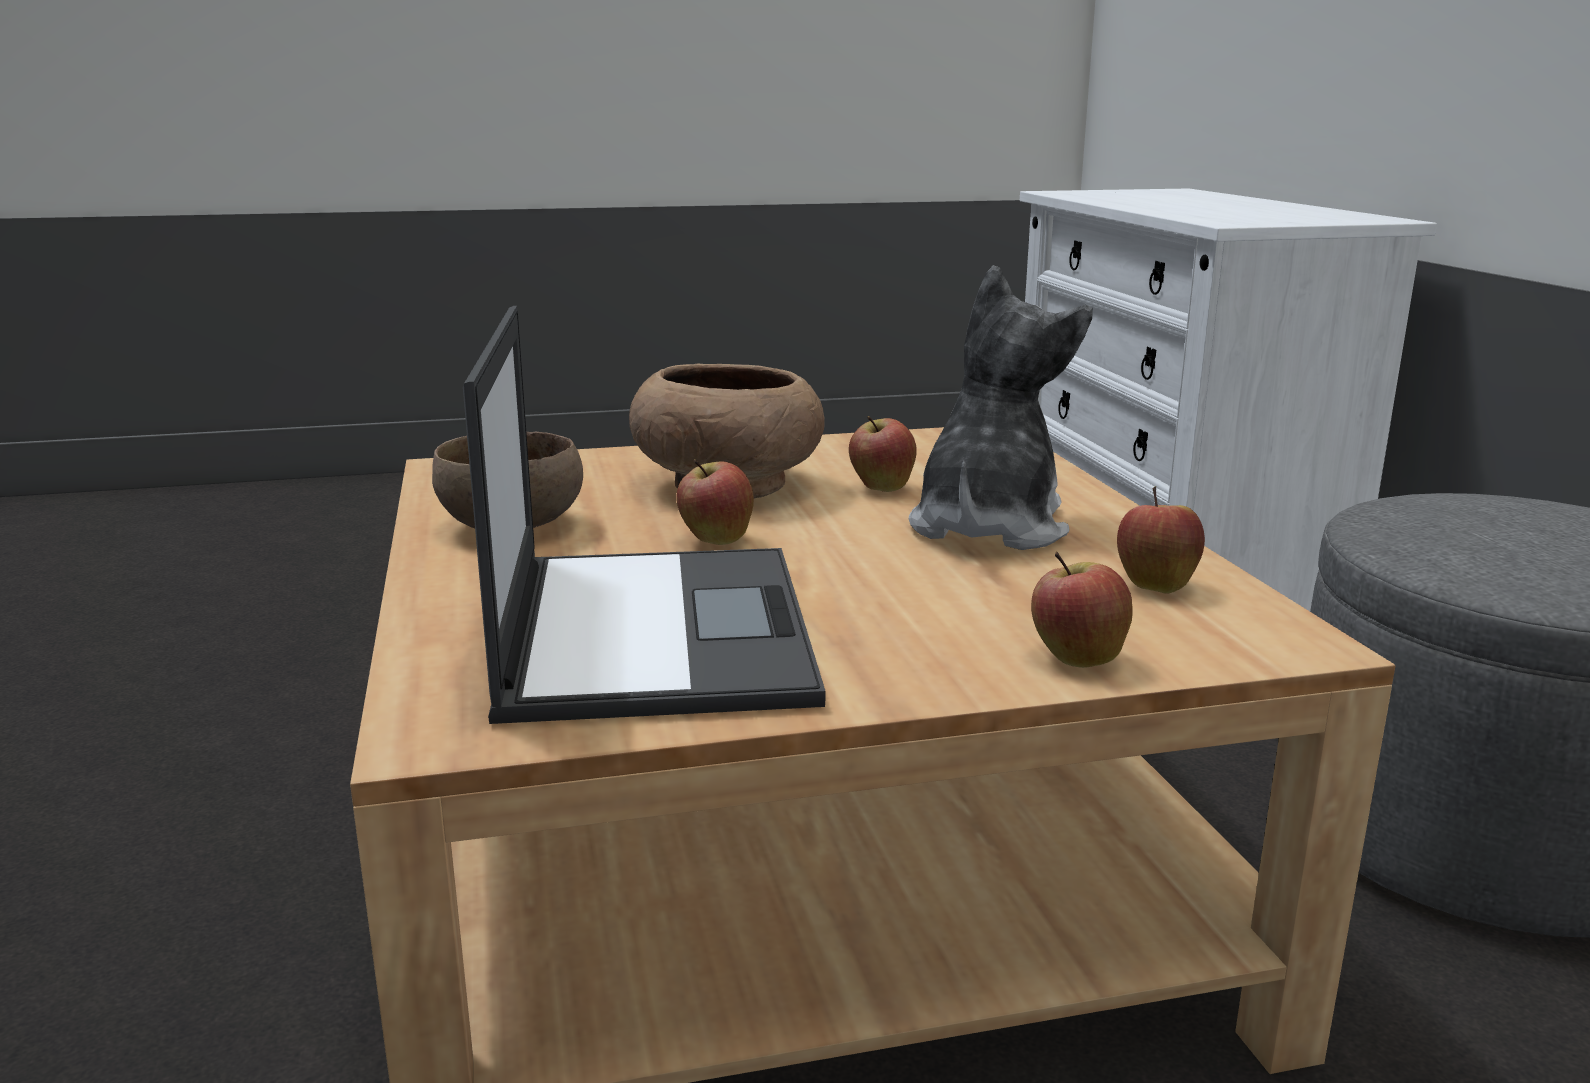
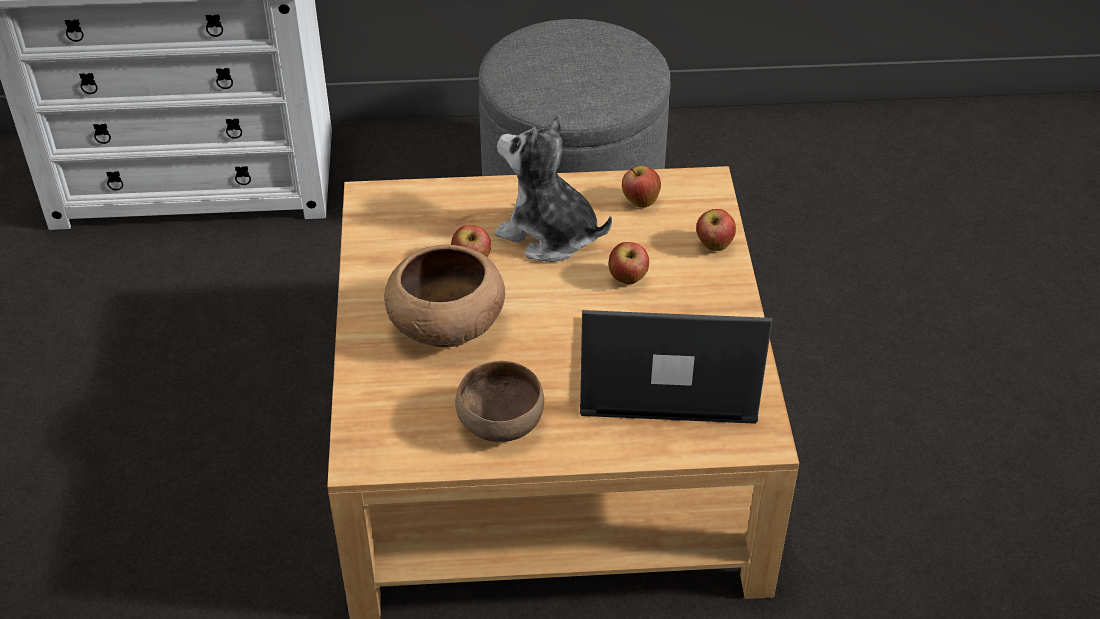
camera: 80 degrees left, 25 degrees up
(716, 540) = (546, 338): apple -> apple (628, 279)

